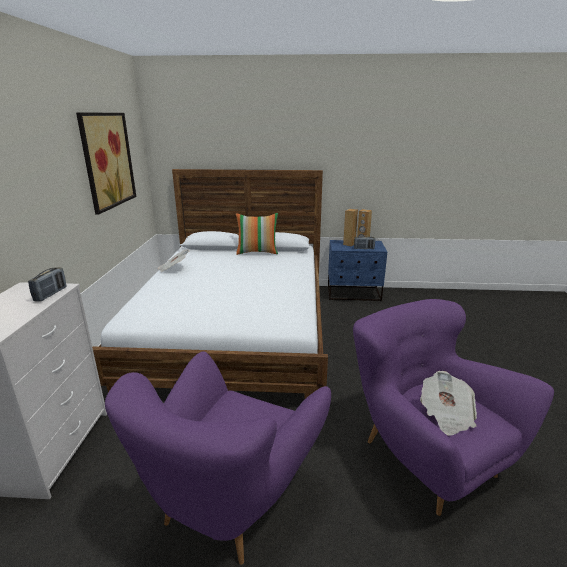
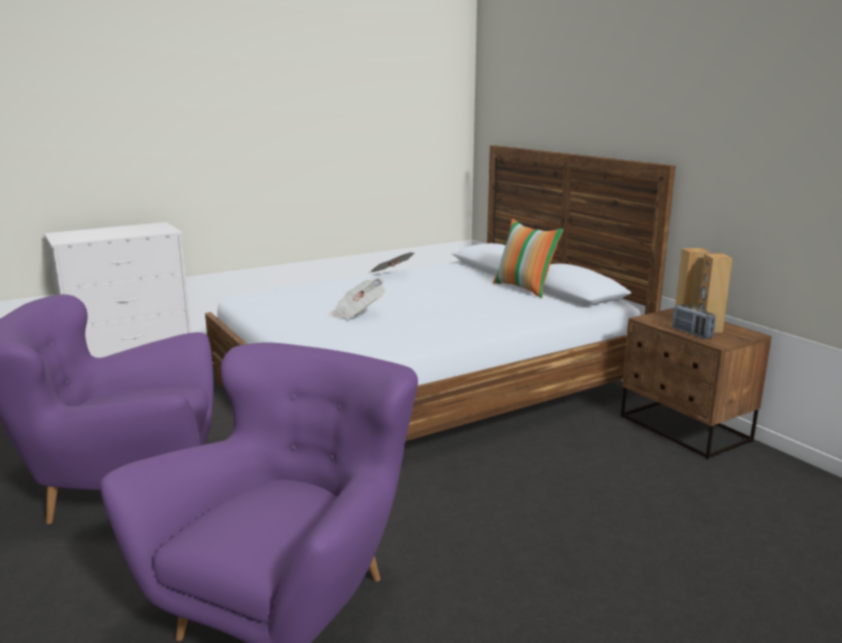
camera: 55 degrees right, 5 degrees down
(51, 294) = (149, 232): radio -> none
(108, 160) = (368, 121): picture -> none
(354, 294) = (684, 429): blue nightstand -> brown nightstand
(446, 415) = (249, 514): newspaper -> newspaper (357, 313)

